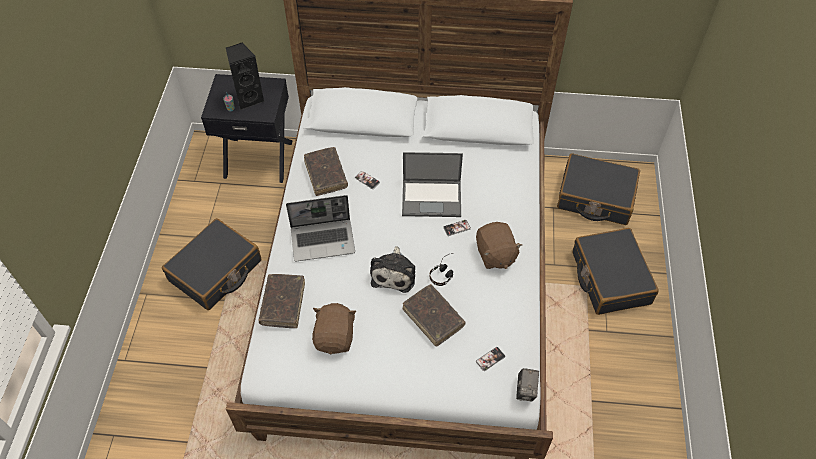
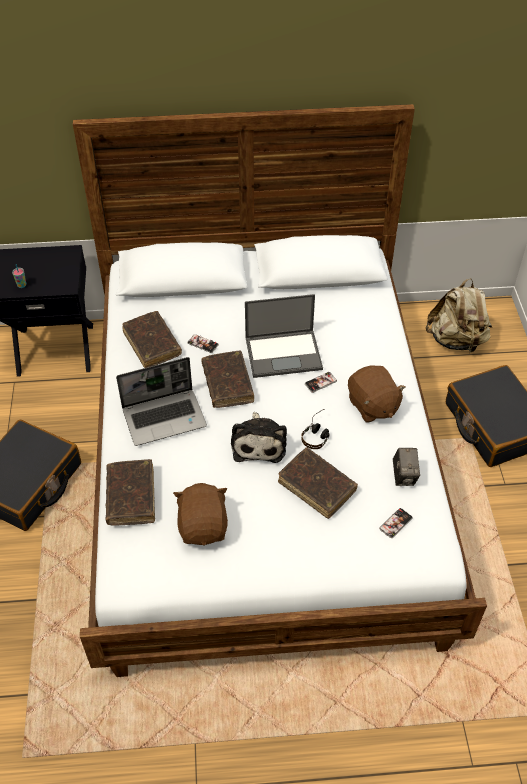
camera: 10 degrees left, 5 degrees down
(249, 98) = (42, 271): black speaker -> none
(380, 218) = (227, 384): none -> brown book
(525, 390) = (446, 553): camera -> camera (404, 476)
(595, 197) = (456, 340): black suitcase -> beige backpack

